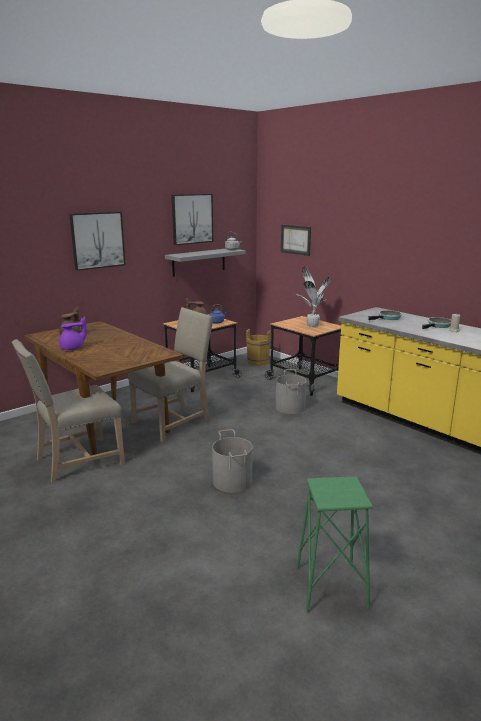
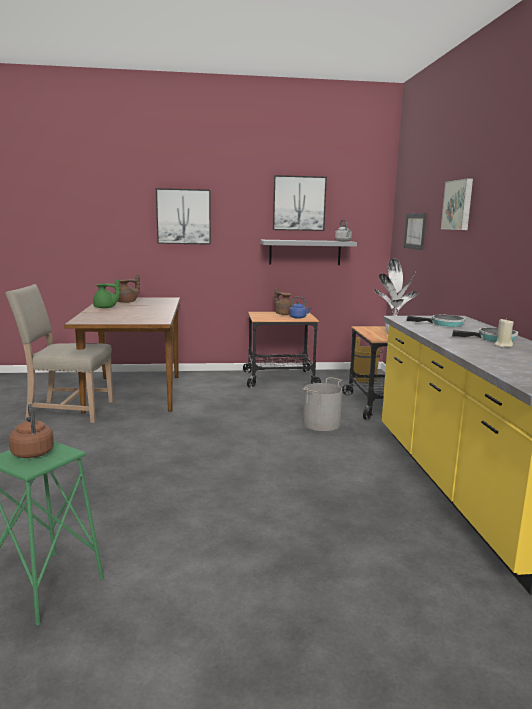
camera: 35 degrees right, 5 degrees down
(73, 348) = (105, 308): purple teapot -> green teapot
(174, 422) = (189, 405): beige chair -> none
(233, 481) = (145, 464): grey bucket -> none
(332, 490) = (32, 452): none -> brown kettle
(356, 225) = (458, 205): none -> picture

